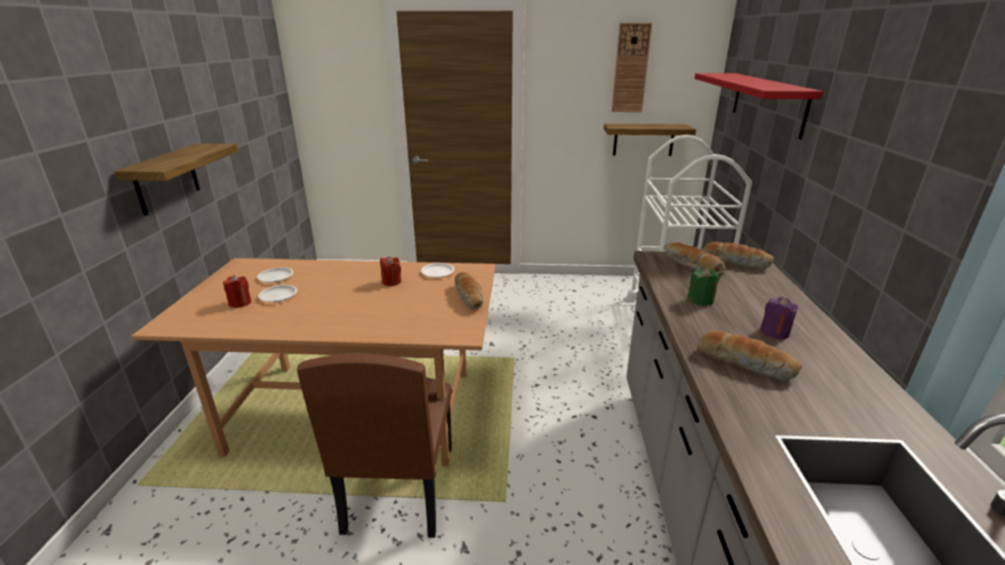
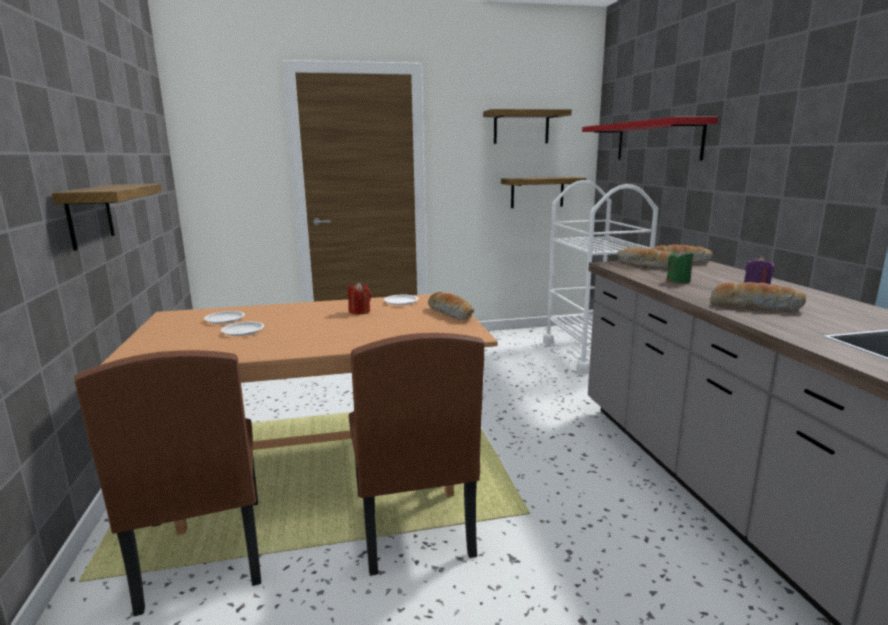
camera: 15 degrees left, 10 degrees down
(229, 477) = (202, 551): none -> brown chair
(240, 303) = (202, 340): red candle -> none
(631, 68) = (521, 127): wall clock -> shelf

